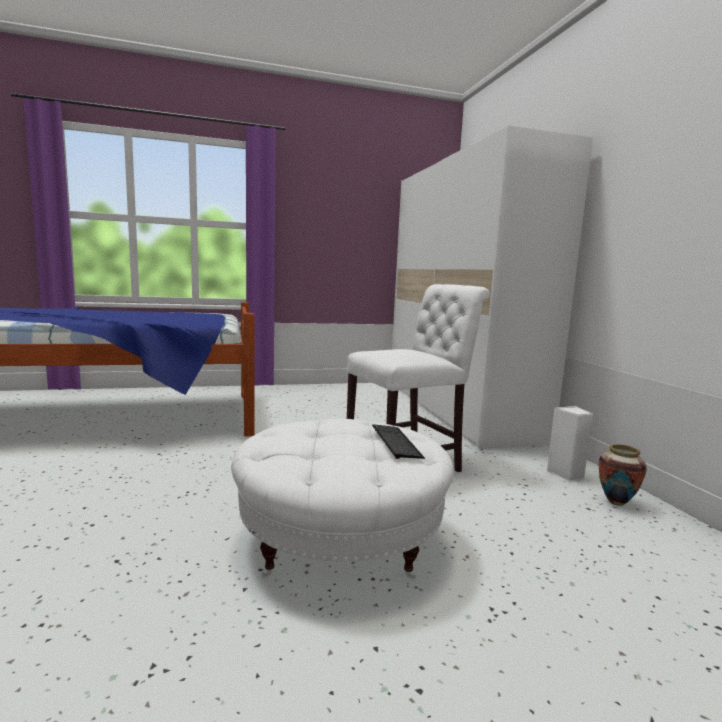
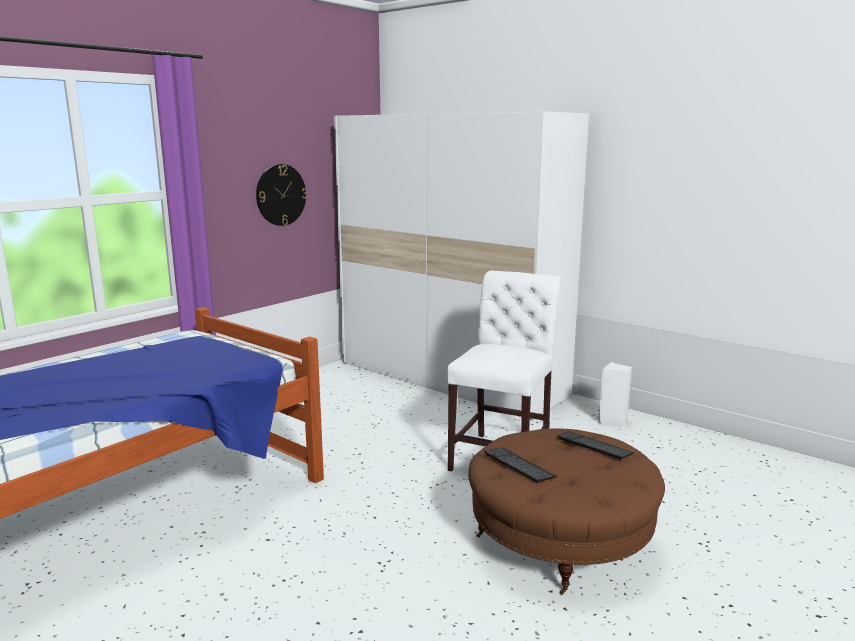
camera: 35 degrees left, 5 degrees up
(294, 433) = (518, 466): none -> keyboard
(340, 538) = (559, 542): white ottoman -> brown ottoman
(349, 240) = (281, 195): none -> wall clock
(616, 502) = (666, 435): vase -> none

